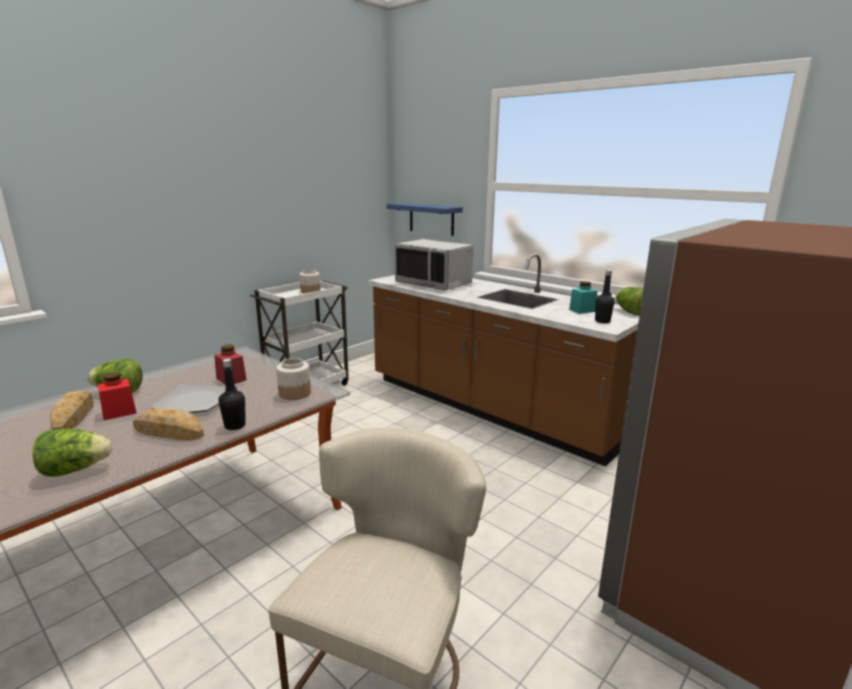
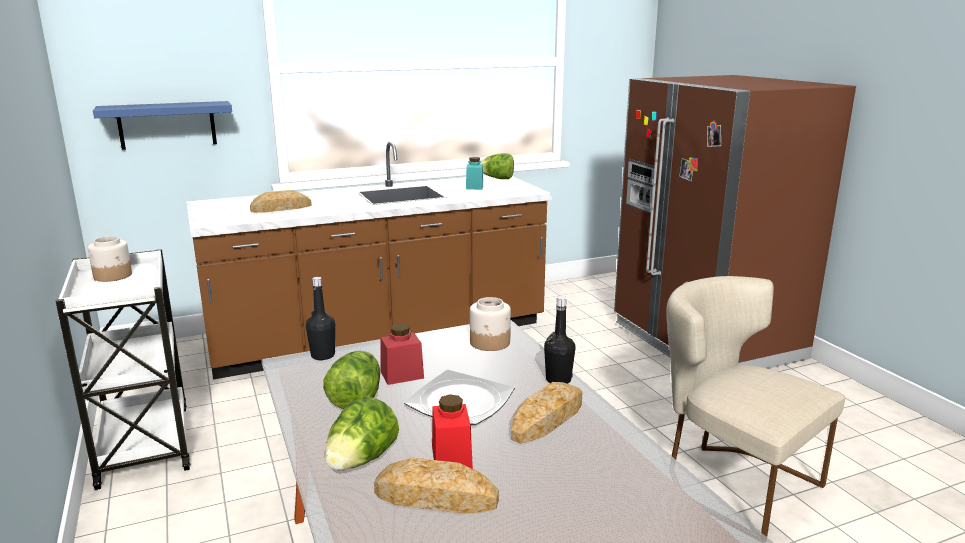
camera: 65 degrees left, 0 degrees up
(75, 470) = (624, 480): lettuce -> lettuce (356, 398)
(434, 284) = (281, 208): grey microwave -> bread
(602, 321) = (513, 189): black bottle -> black bottle (323, 355)

